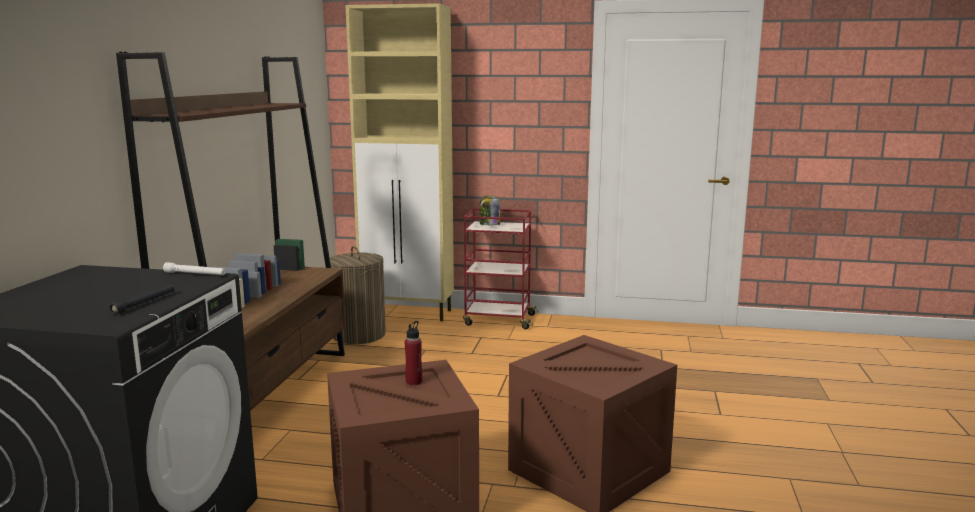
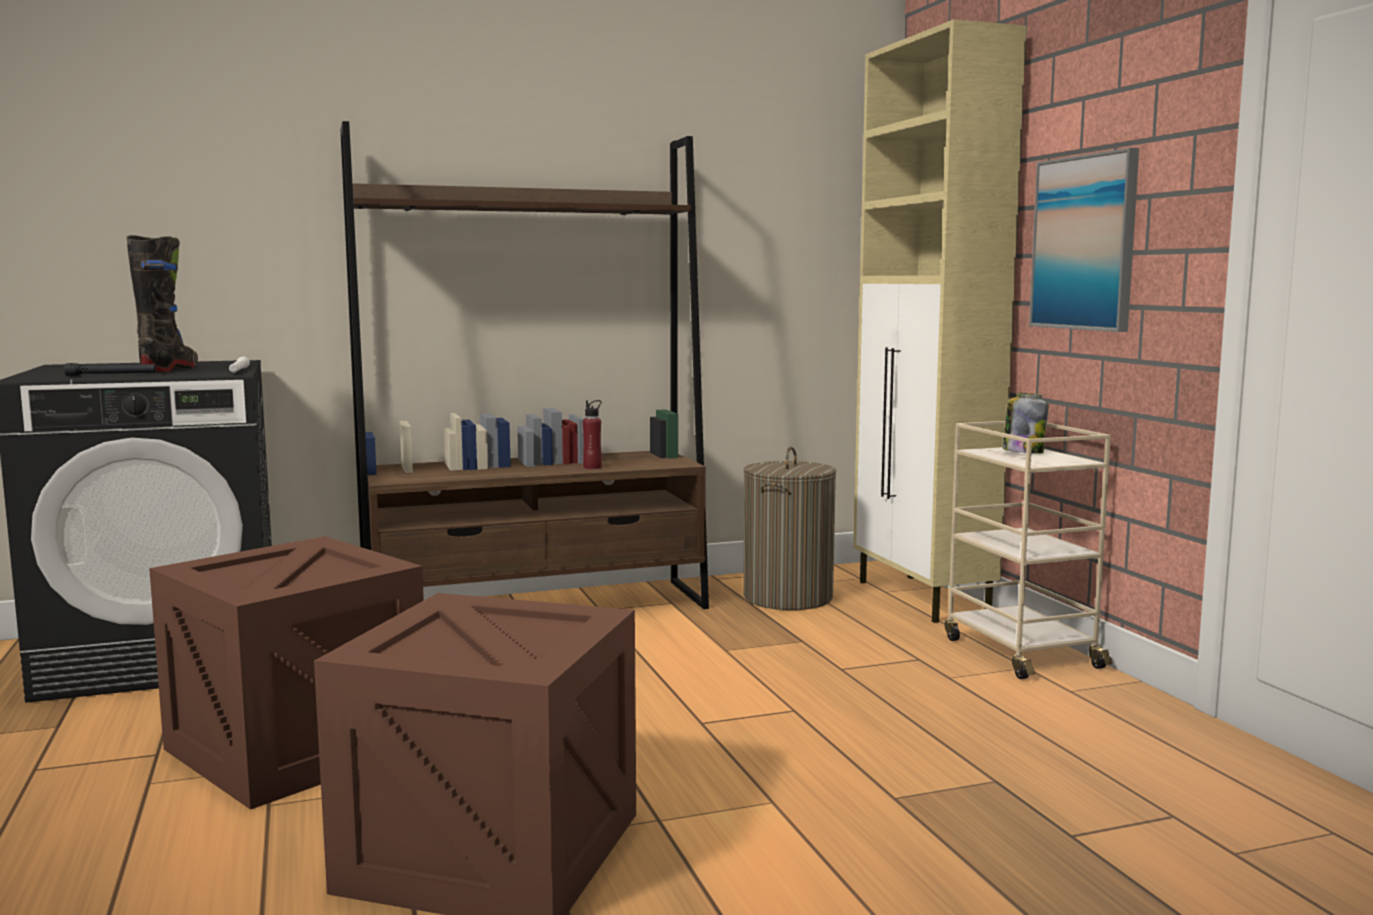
camera: 60 degrees right, 5 degrees down
(124, 288) = (170, 369): none -> black boot
(414, 381) = (333, 570): red bottle -> red bottle (592, 467)
(498, 320) = (1019, 652): red cart -> beige cart
(500, 121) = (1084, 243): none -> picture

